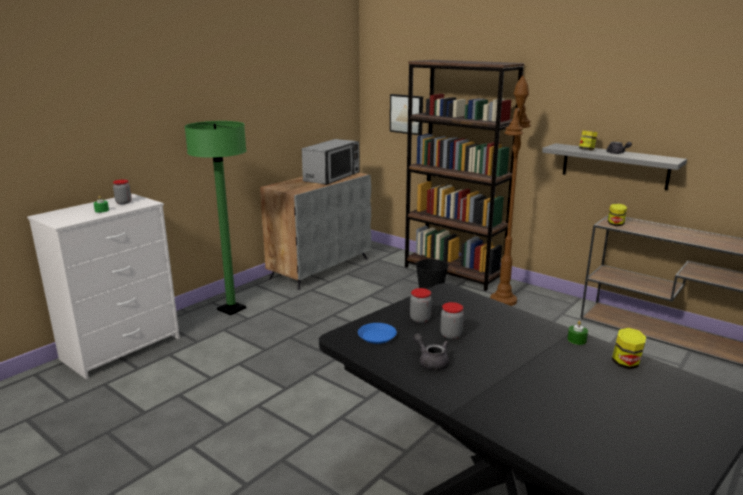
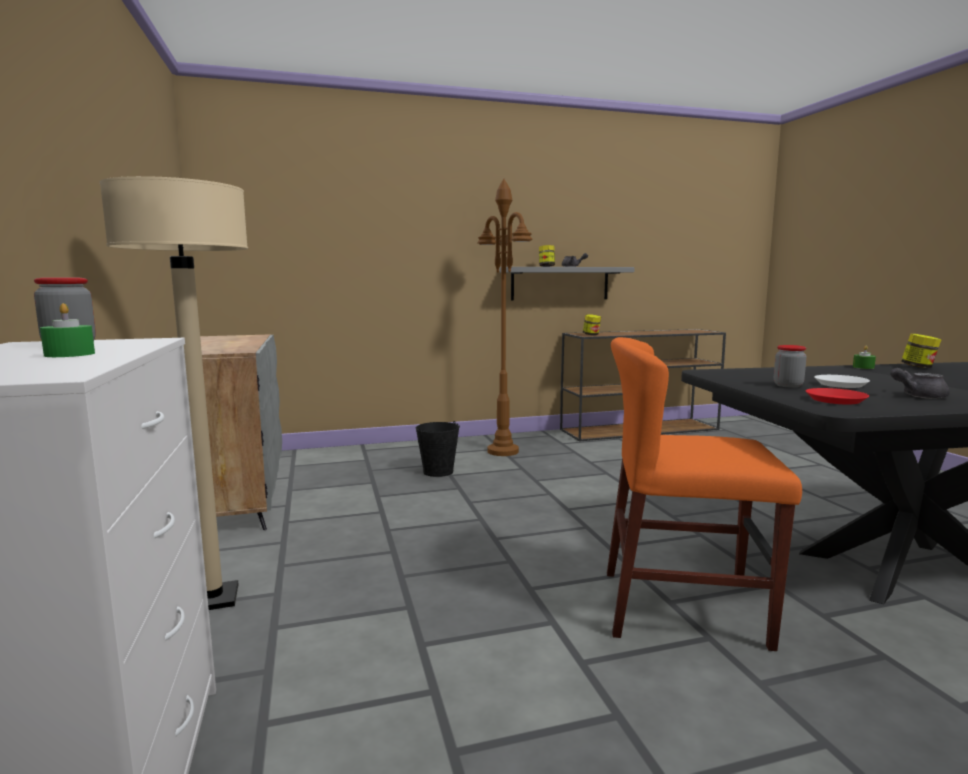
camera: 55 degrees left, 10 degrees down
(231, 309) = (213, 599): green floor lamp -> beige floor lamp
(332, 177) = (232, 339): microwave -> none
(338, 422) = (682, 608): none -> orange chair
(377, 336) = (835, 400): blue plate -> red plate
(407, 114) = (288, 250): picture -> none
(451, 335) = (840, 384): jar -> white plate
(454, 272) = (406, 448): brown bookcase -> none

